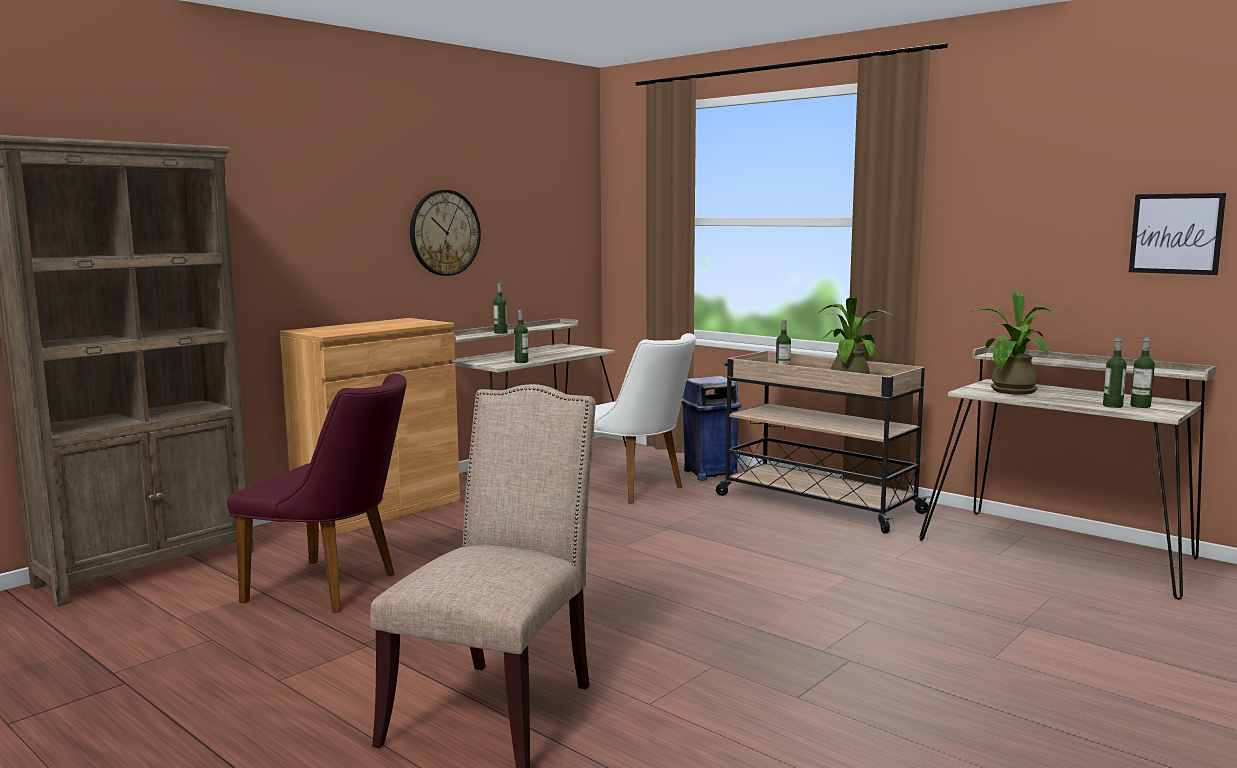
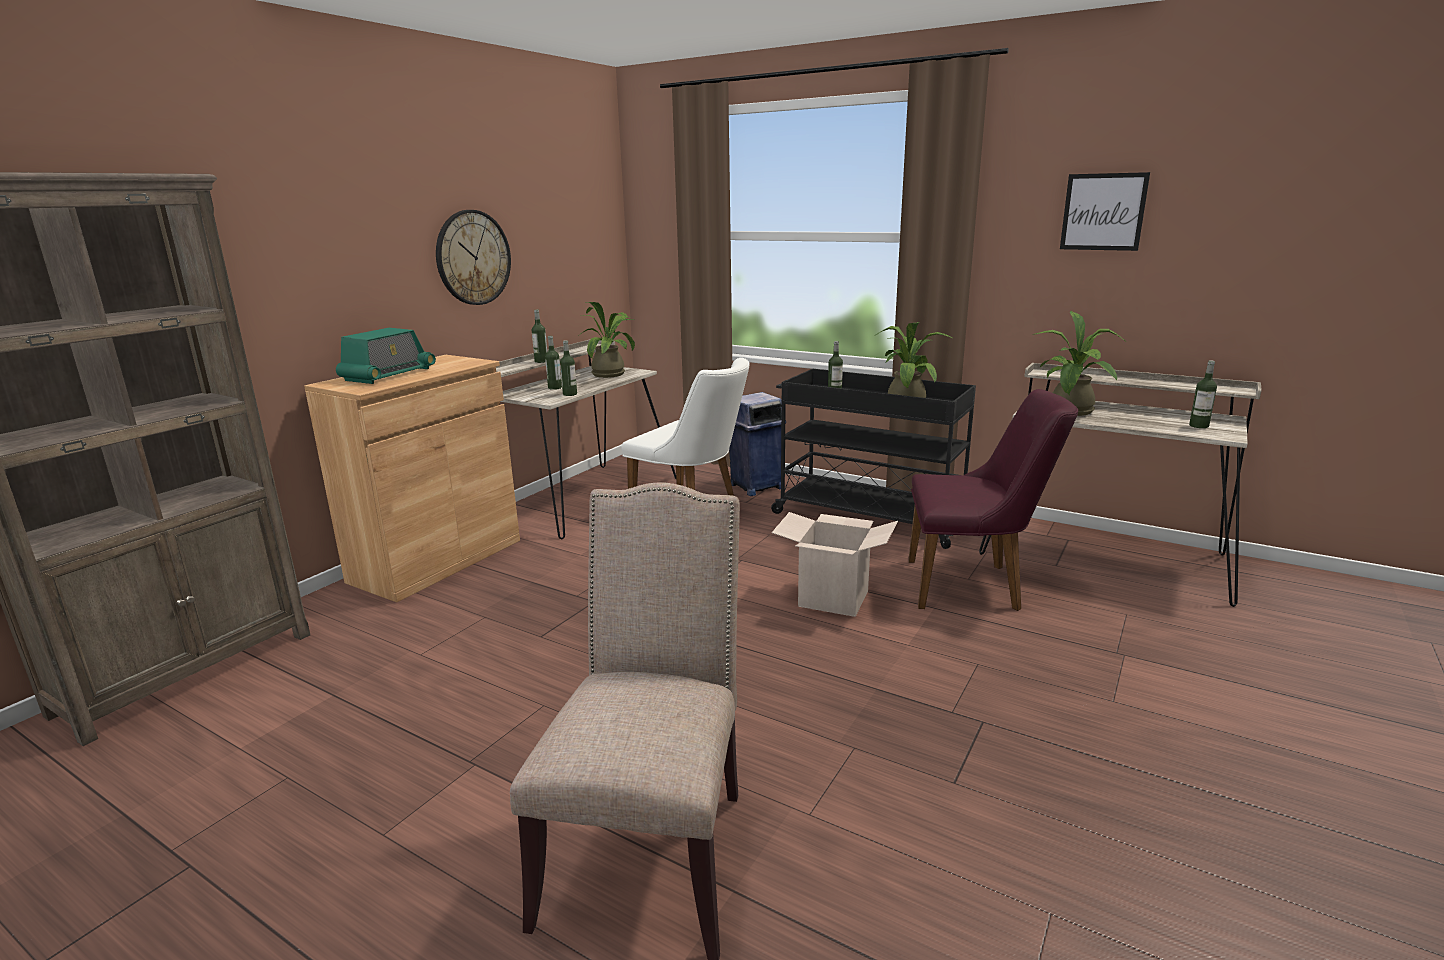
camera: 10 degrees left, 10 degrees up
(334, 588) = (415, 679): purple chair -> purple chair (974, 585)
(352, 327) = (388, 374): none -> radio
(570, 350) = (612, 373): none -> potted plant
(746, 562) = (833, 598): none -> cardboard box
(815, 503) = (867, 516): beige cart -> black cart
(1112, 406) = (1175, 427): bottle -> bottle (555, 388)
(1176, 233) = (1231, 253): picture -> picture (1103, 212)

